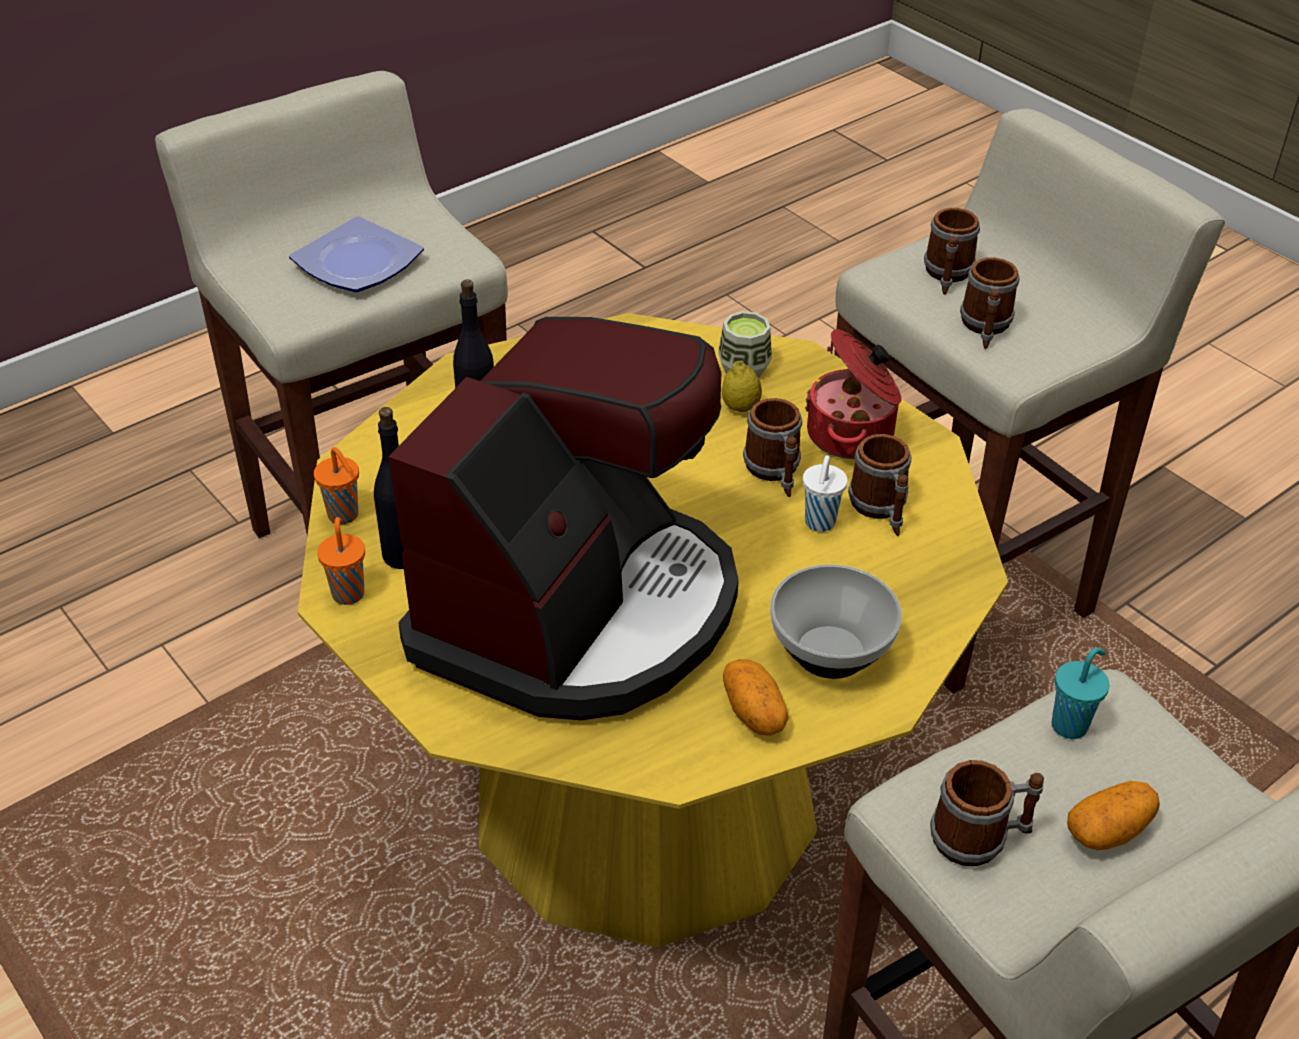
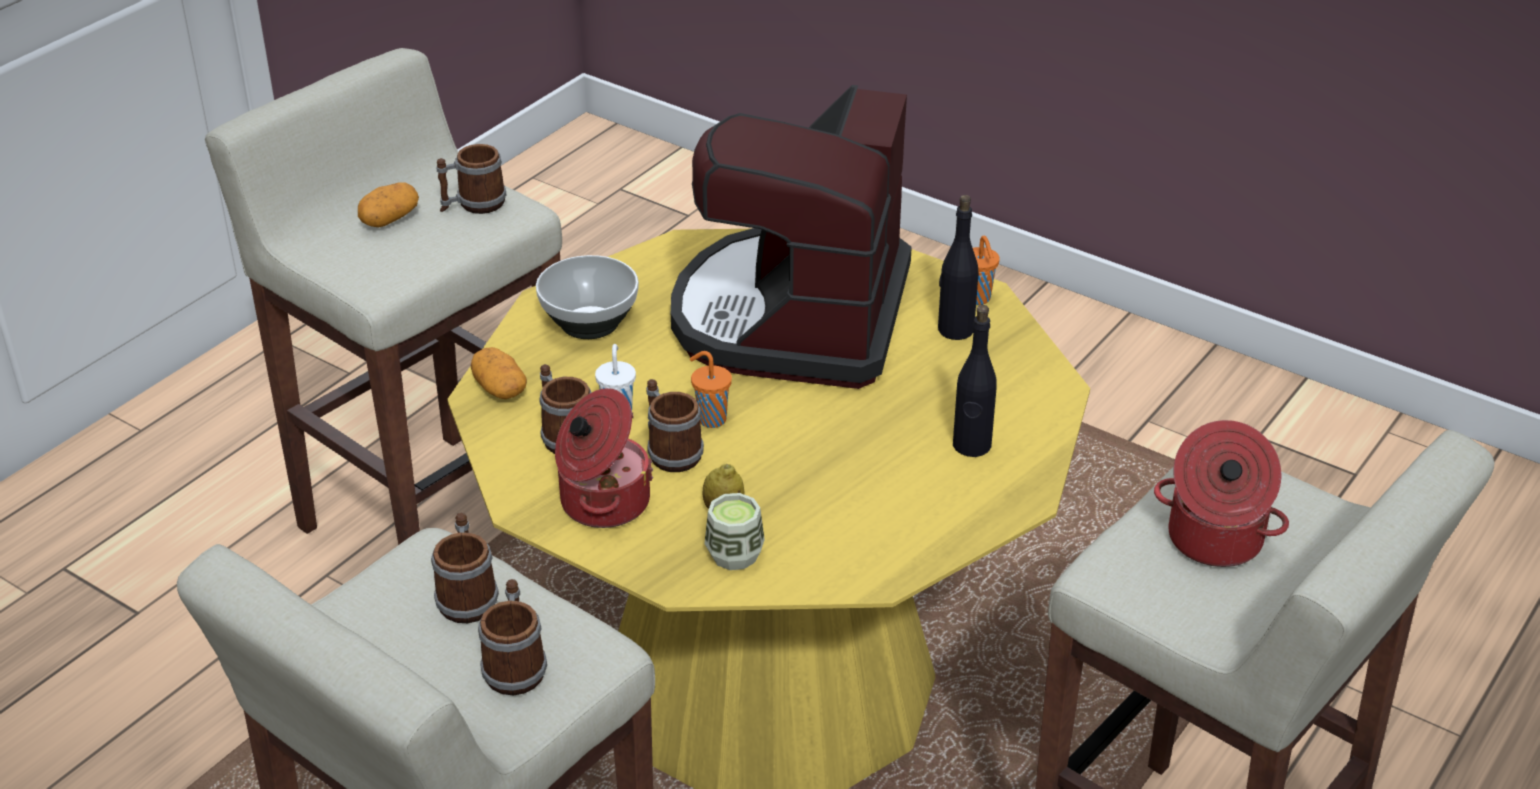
camera: 165 degrees right, 5 degrees down
(344, 516) = (1026, 348): orange cup -> orange cup (710, 419)
(358, 261) = (1213, 540): plate -> cooking pot
(754, 712) = (638, 280): potato -> potato (499, 389)
(1070, 724) = (408, 268): turquoise cup -> none

